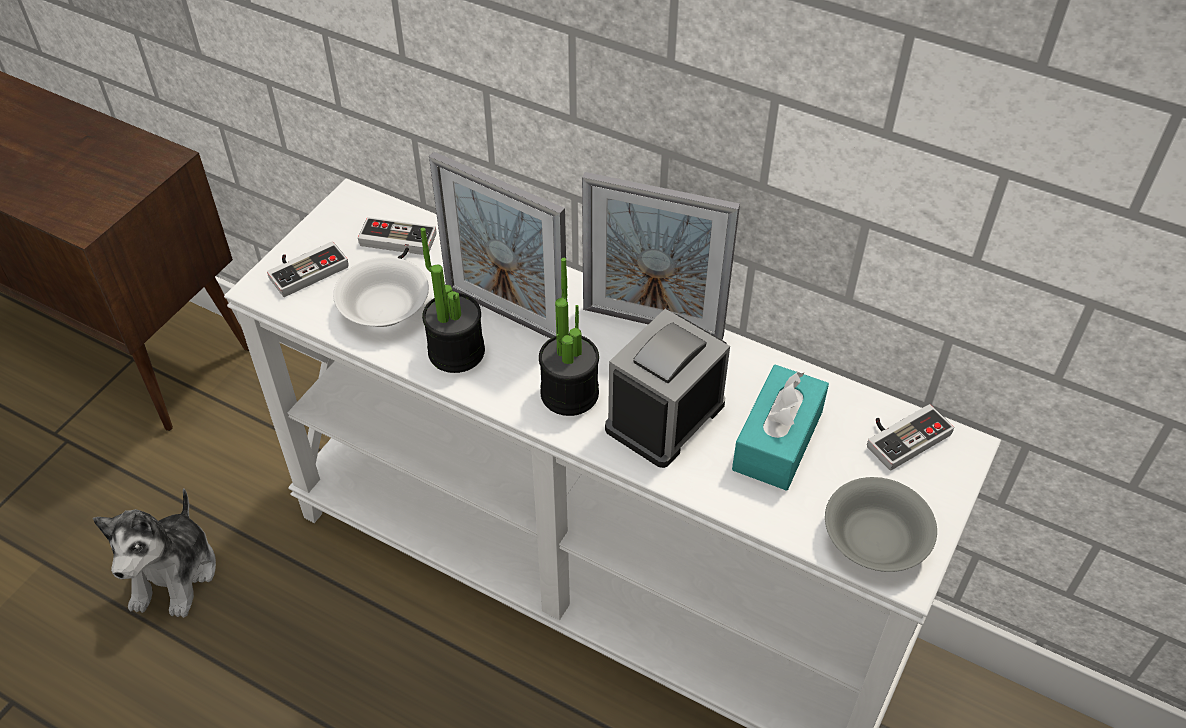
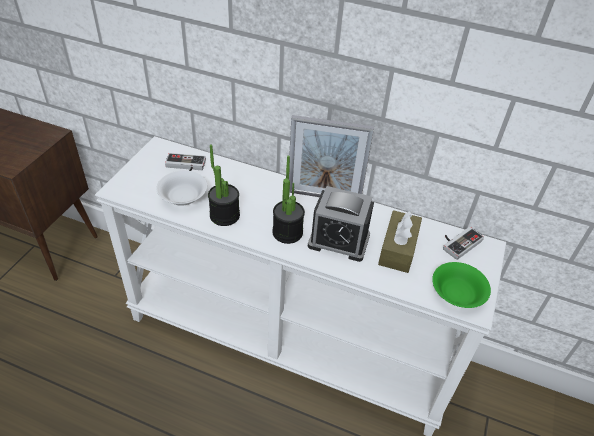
camera: 10 degrees left, 5 degrees down
(174, 574) = (64, 354): plush toy -> none
(305, 268) = (138, 179): game controller -> none
(505, 314) = (248, 196): picture frame -> none
(665, 416) = (339, 241): alarm clock -> alarm clock turned 105 degrees counterclockwise
(777, 440) = (398, 249): turquoise tissue box -> brown tissue box
(875, 538) = (457, 293): grey bowl -> green bowl

